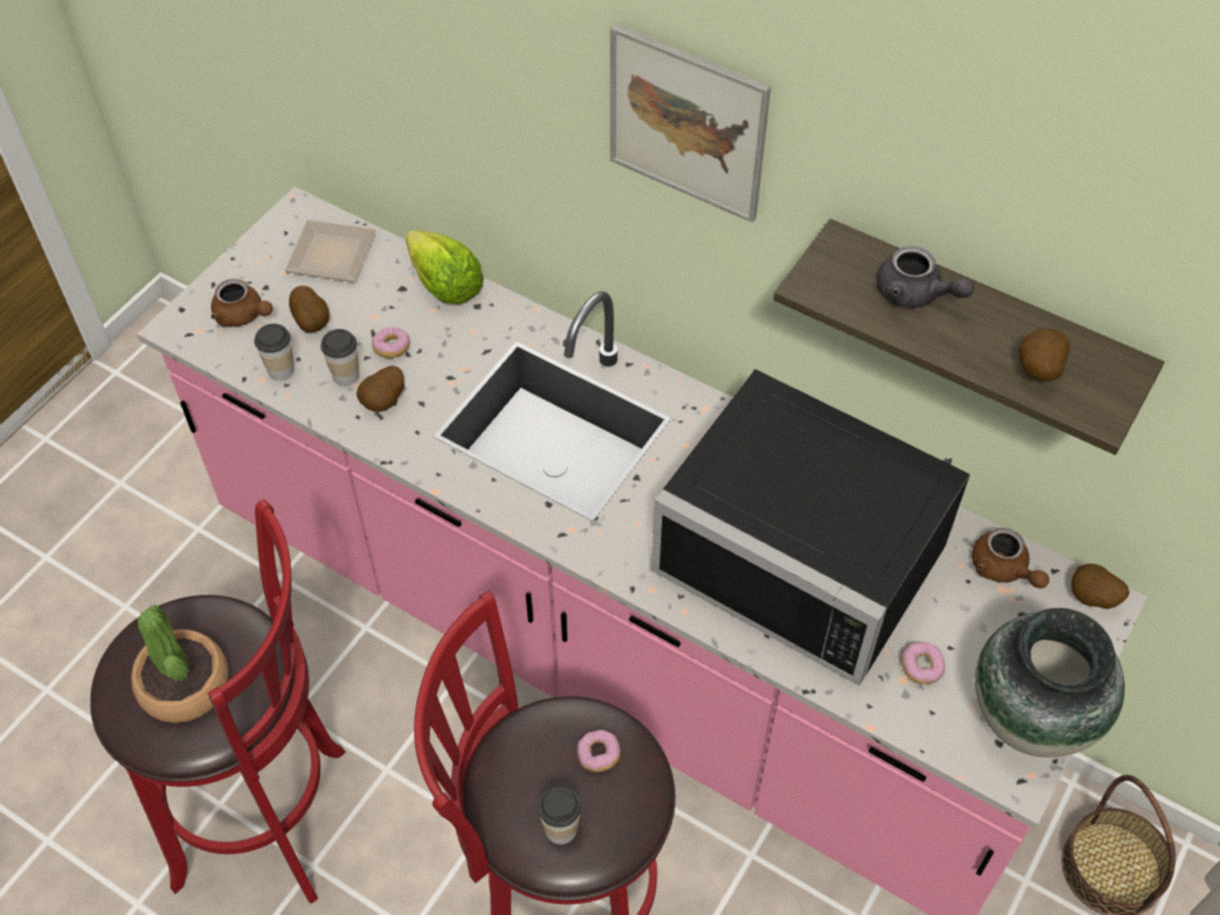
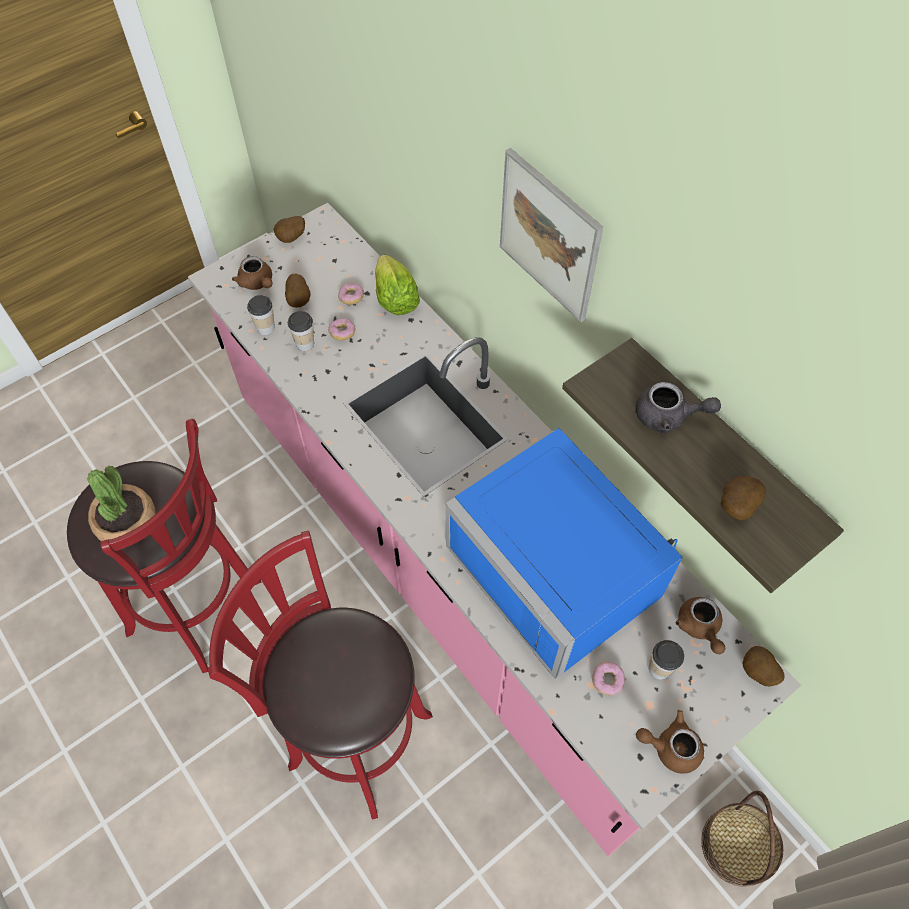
camera: 20 degrees right, 5 degrees up
(335, 253) = (333, 256): plate -> none
(384, 402) = (322, 369): potato -> potato (292, 239)
(561, 829) = (318, 704): cup -> cup (659, 668)
(598, 755) = (364, 661): donut -> donut (351, 298)
(810, 549) = (564, 566): black microwave -> blue microwave
(915, 295) = (668, 416): grey teapot -> grey teapot turned 45 degrees counterclockwise
(1029, 719) = (670, 747): vase -> brown teapot

